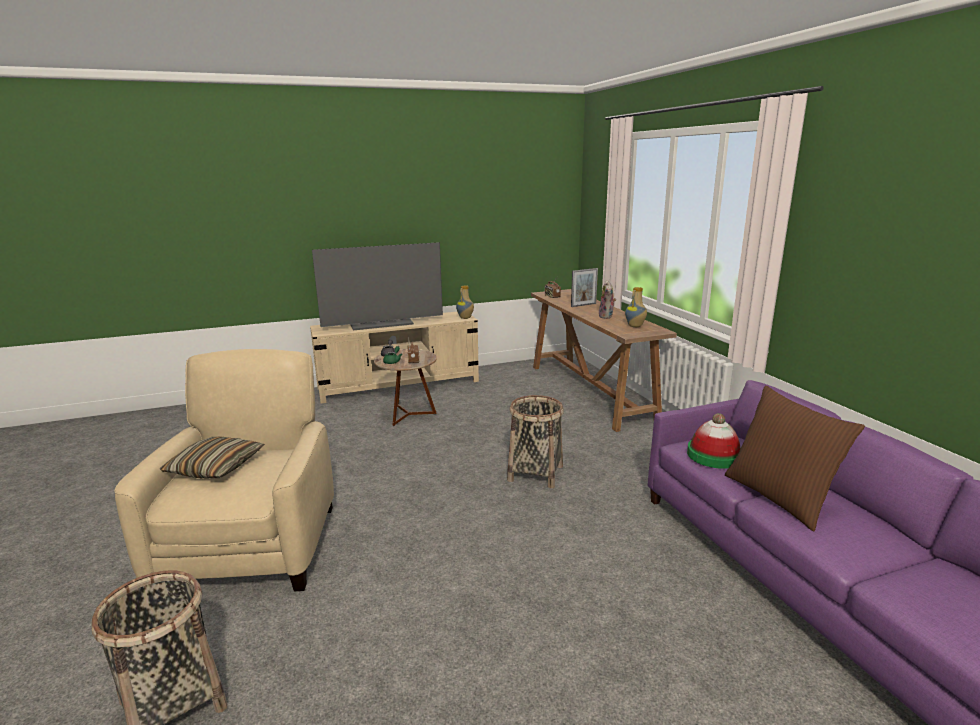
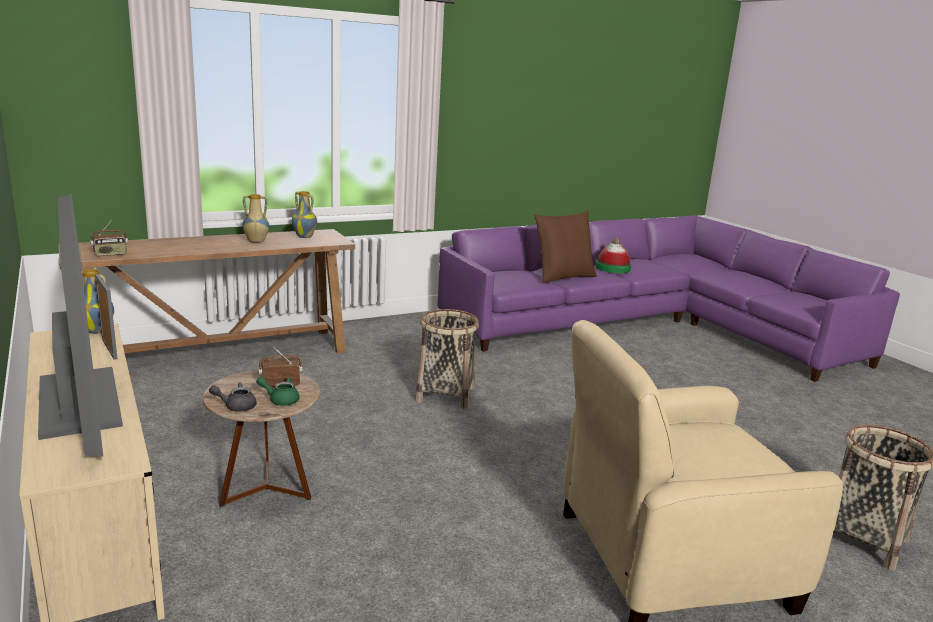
camera: 100 degrees left, 0 degrees up
(215, 467) = (712, 462): pillow -> none
(583, 305) = (184, 245): picture frame -> picture frame (109, 349)
(607, 316) = (256, 241): plush toy -> vase
(714, 455) = (516, 281): hat -> hat (612, 268)

